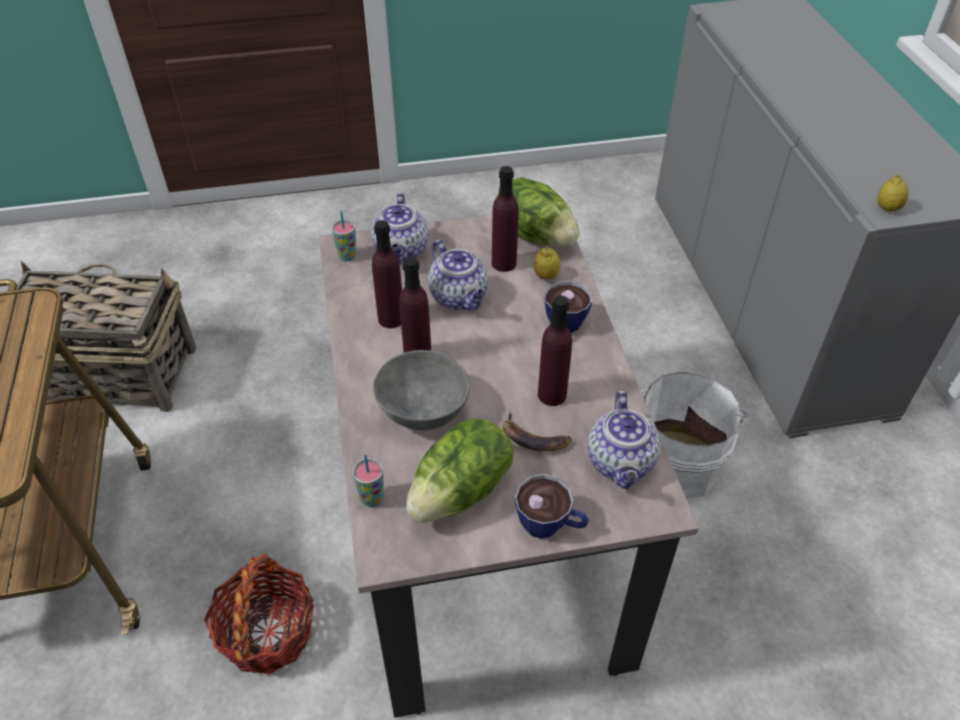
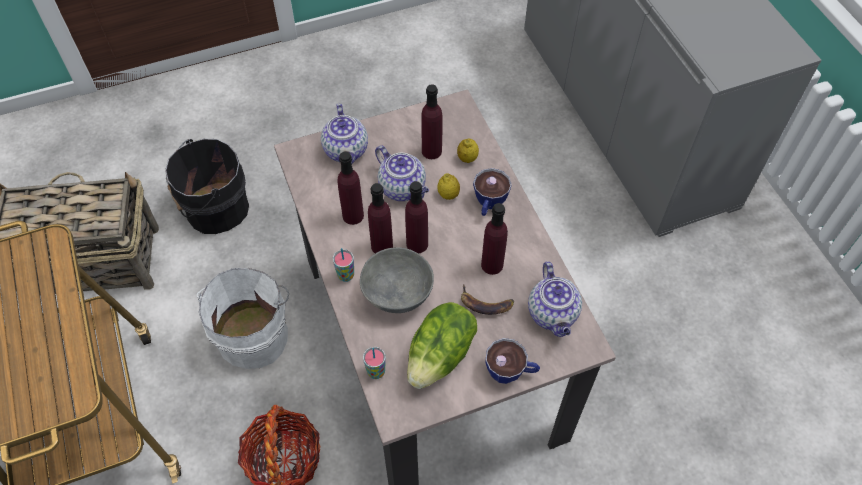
camera: 10 degrees left, 10 degrees up
(262, 337) = (214, 209): none -> black bucket
(347, 256) = (303, 161): cup -> cup (346, 275)
(462, 359) = (417, 244): none -> purple bottle
(535, 234) = (451, 120): lettuce -> none
(677, 461) = (575, 269): white bucket -> white bucket (254, 334)
(887, 208) = (725, 69): lemon -> lemon (448, 195)

